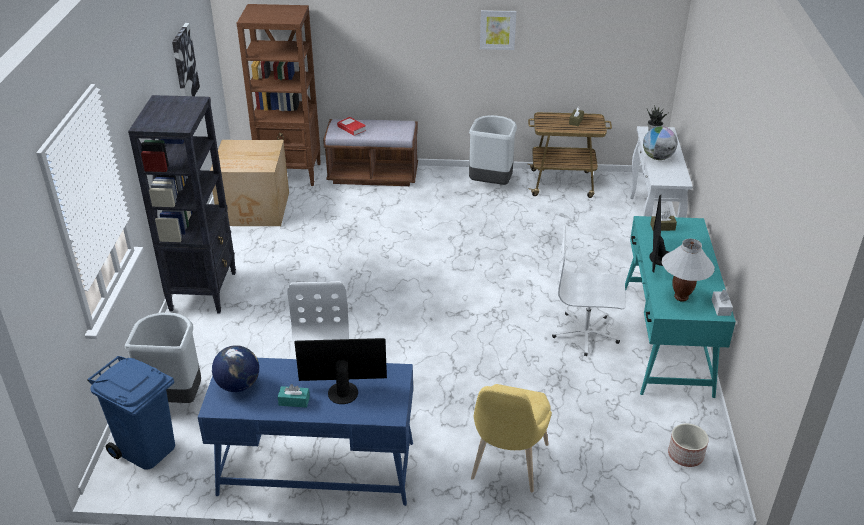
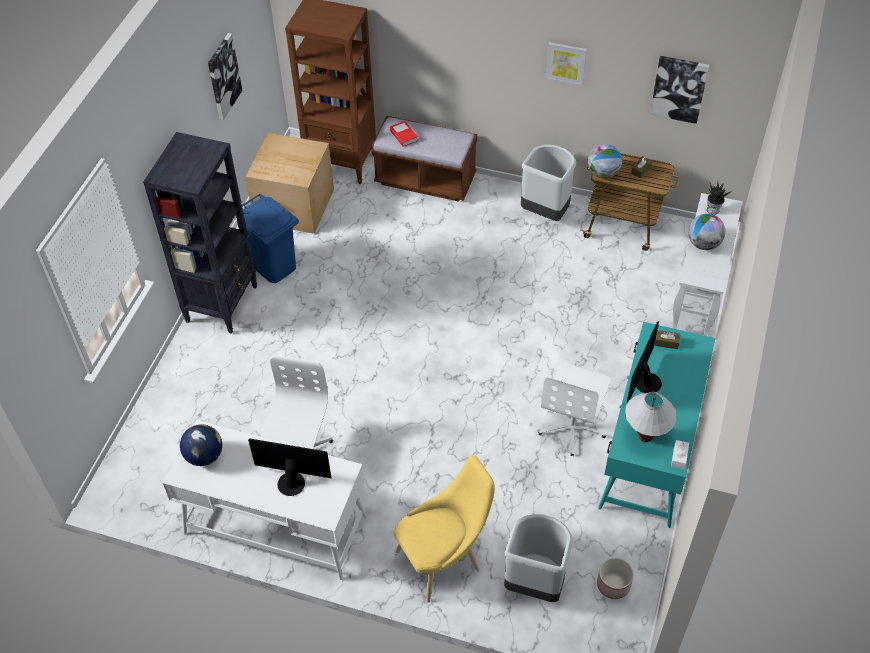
camera: 15 degrees right, 15 degrees up
(146, 449) = (135, 473): blue trash can -> blue trash can (274, 267)
(175, 397) = (171, 423): grey trash can -> grey trash can (535, 583)
(294, 401) = (247, 483): turquoise tissue box -> none
(316, 468) = (275, 524): blue desk -> white desk
(507, 466) = (443, 559): yellow chair -> yellow chair turned 150 degrees counterclockwise
(544, 126) = (603, 173): none -> globe
(585, 334) = (572, 427): white office chair -> white office chair turned 90 degrees counterclockwise
(601, 36) = (679, 88): none -> picture

